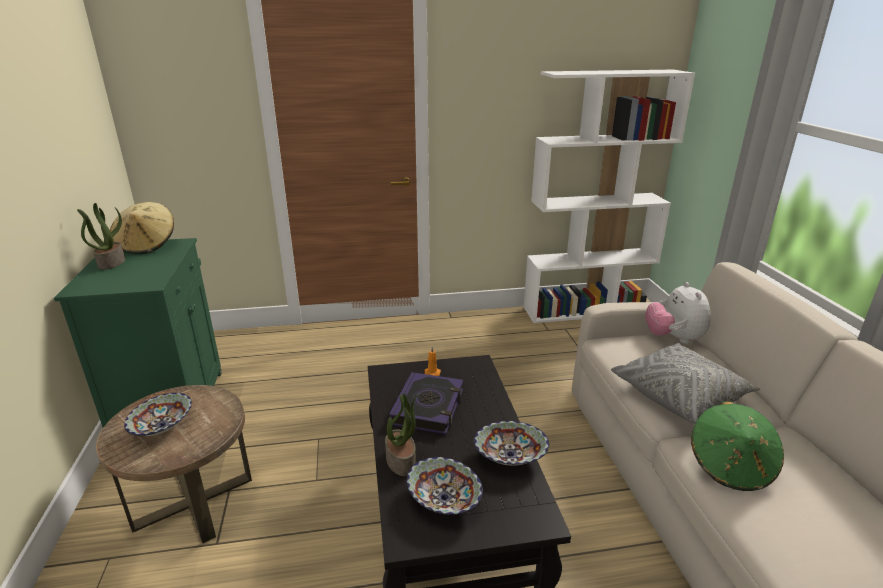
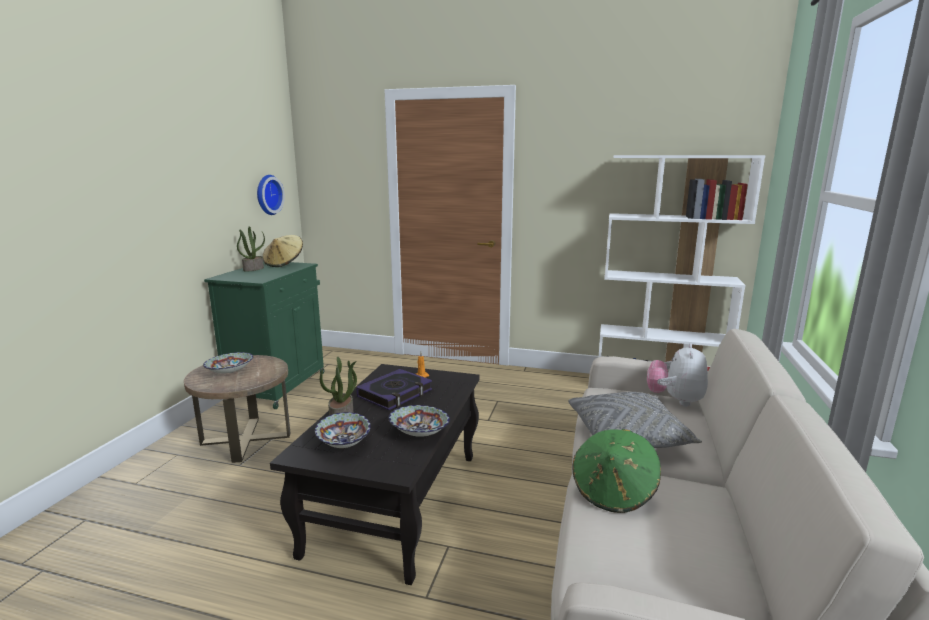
camera: 25 degrees right, 10 degrees down
(89, 145) = (267, 194): none -> wall clock

